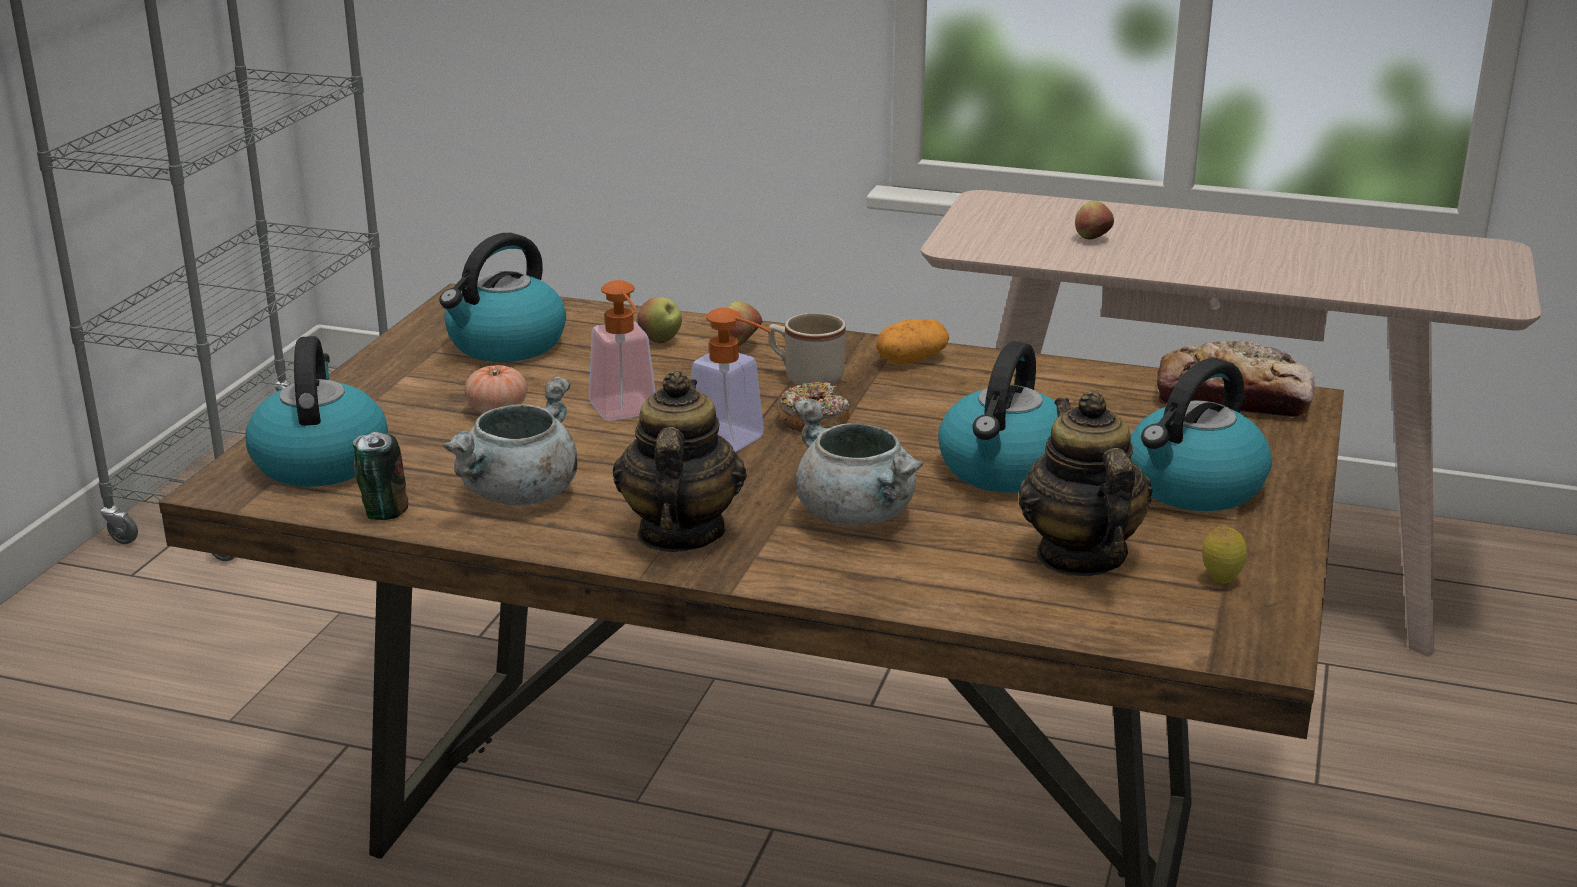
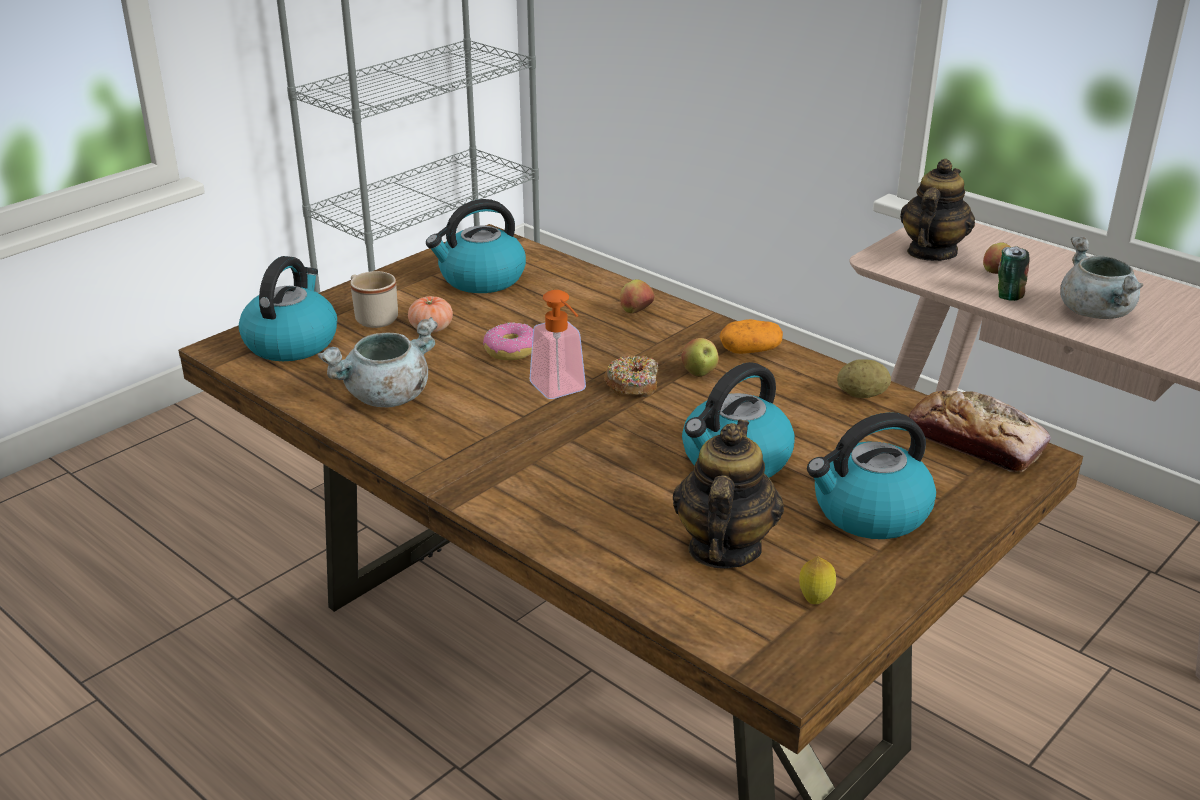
camera: 25 degrees right, 5 degrees up
(383, 512) = (294, 389): can -> can (1008, 296)
(627, 413) = (511, 350): soap dispenser -> donut
(660, 340) = (585, 297): apple -> apple (699, 373)
(679, 533) = (460, 453): teapot -> teapot (931, 252)
(805, 377) = (659, 348): beige mug -> beige mug (372, 317)
(858, 515) = (593, 471): grey cooking pot -> grey cooking pot (1097, 313)
(1075, 379) = (862, 395): none -> potato

